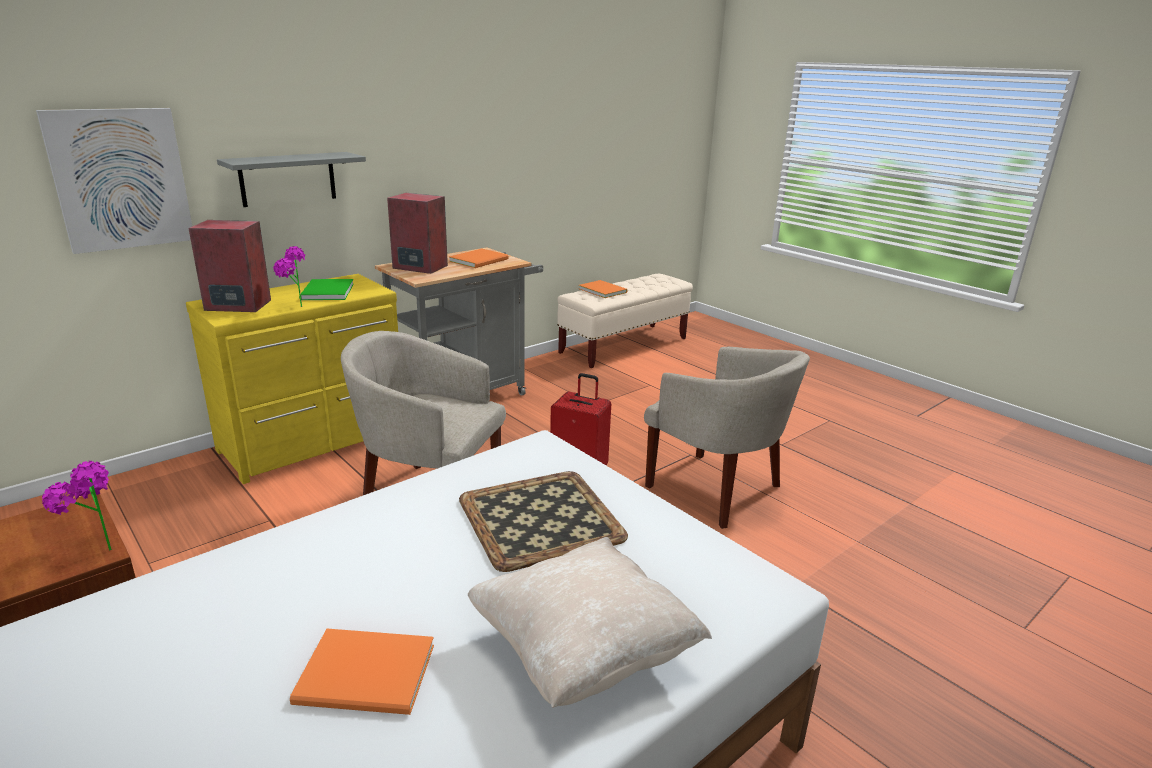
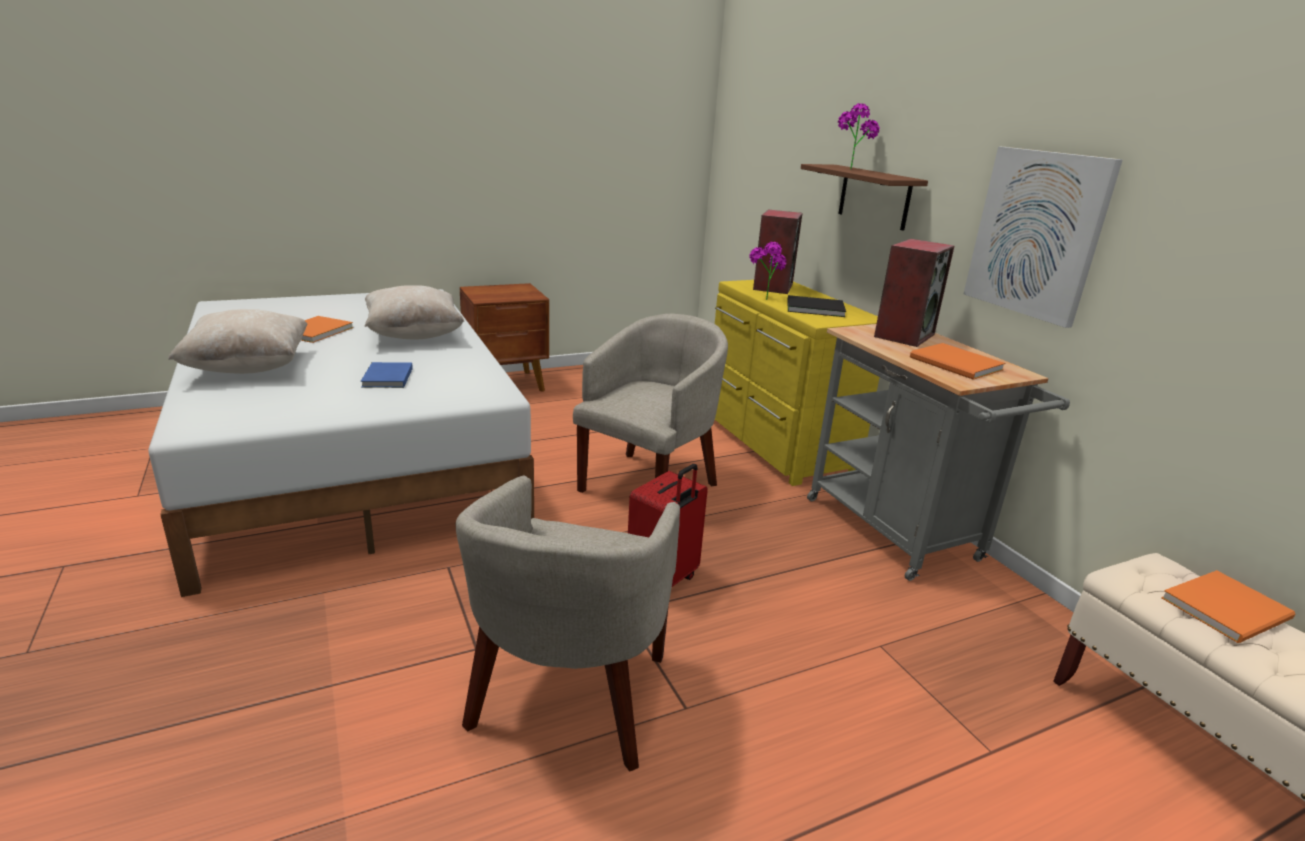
camera: 105 degrees right, 0 degrees up
(96, 550) = (486, 299): potted plant -> potted plant (850, 169)
(120, 179) = (788, 168): picture -> picture (1037, 234)
(288, 179) = (874, 197): grey shelf -> brown shelf
(325, 292) = (813, 308): green book -> black book
(355, 556) = (414, 335): none -> beige pillow
(542, 519) = (386, 378): tray -> blue book
(717, 490) = (570, 698): beige armchair -> beige armchair turned 45 degrees counterclockwise

